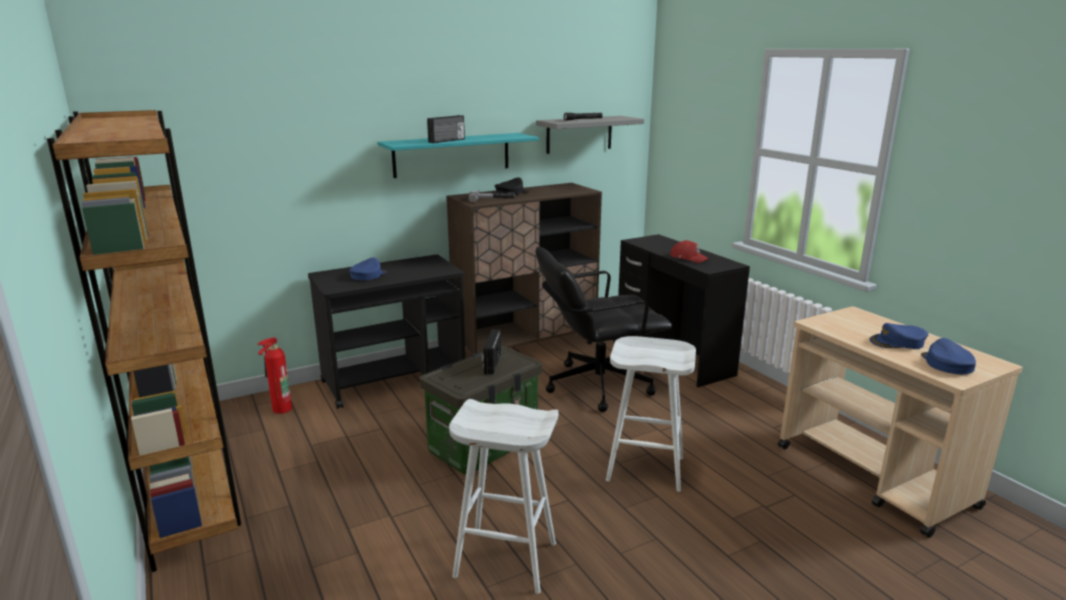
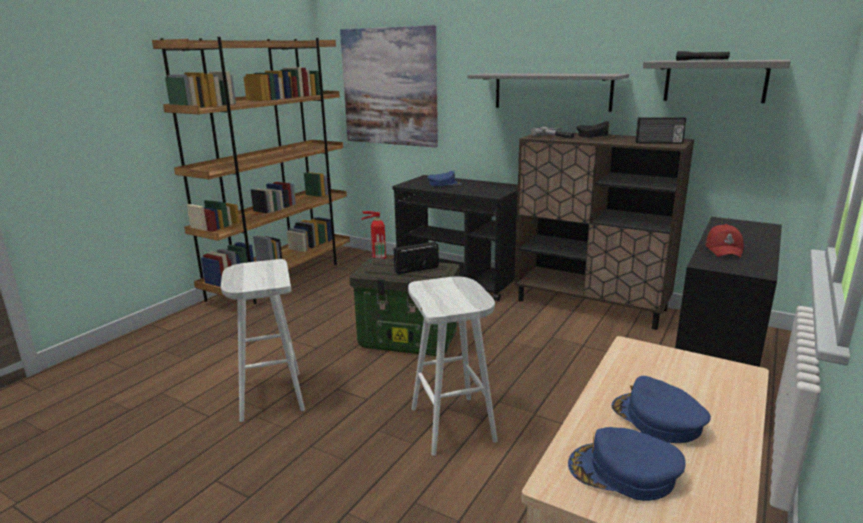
camera: 60 degrees right, 0 degrees up
(235, 169) = (389, 87): none -> picture
(447, 141) = (526, 74): radio -> radio (658, 143)
(452, 155) = (552, 91): turquoise shelf -> grey shelf
(597, 385) = (574, 357): black office chair -> none
(946, 364) = (623, 472): blue cap -> blue cap turned 135 degrees counterclockwise

